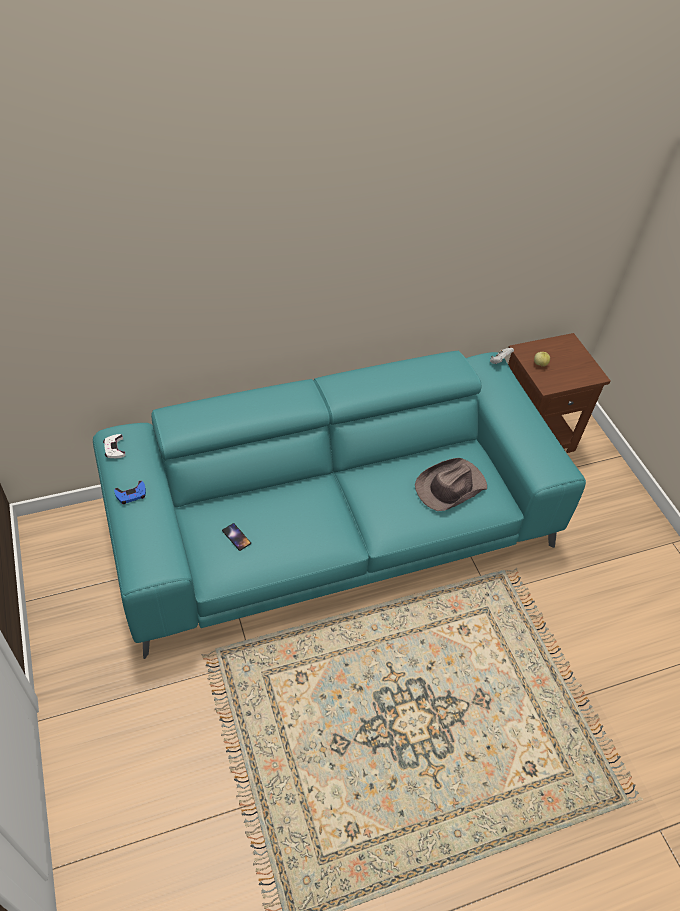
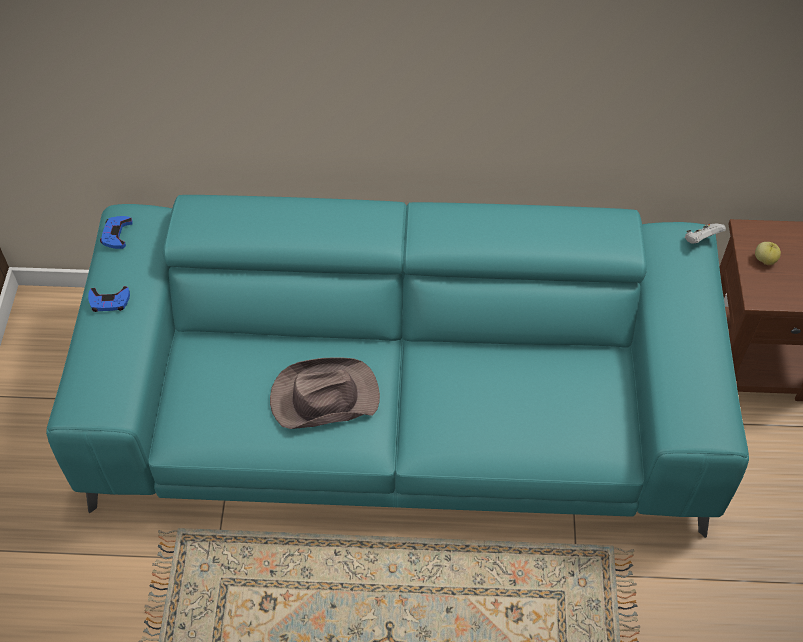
camera: 25 degrees right, 5 degrees up
(114, 448) = (116, 234): white game controller -> blue game controller
(236, 537) = (228, 394): phone -> none
(449, 487) = (549, 408): brown hat -> brown hat (323, 397)

